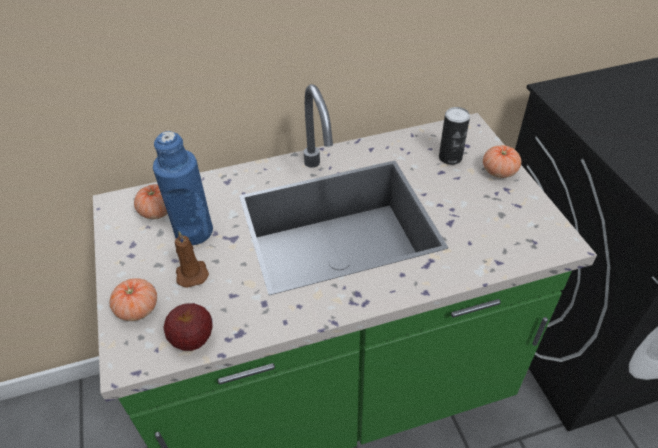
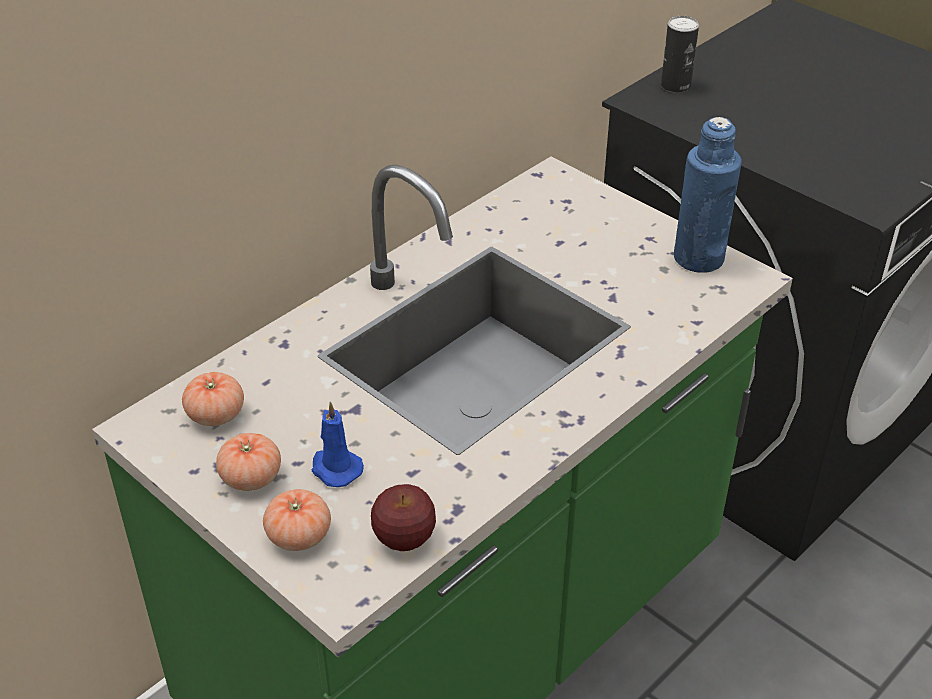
camera: 30 degrees left, 5 degrees down
(192, 273) = (335, 468): brown candle -> blue candle
(194, 232) = (293, 420): blue bottle -> blue bottle (699, 258)
(450, 157) = (557, 222): can -> can (675, 85)
(499, 171) = (627, 220): tomato -> tomato (251, 477)

